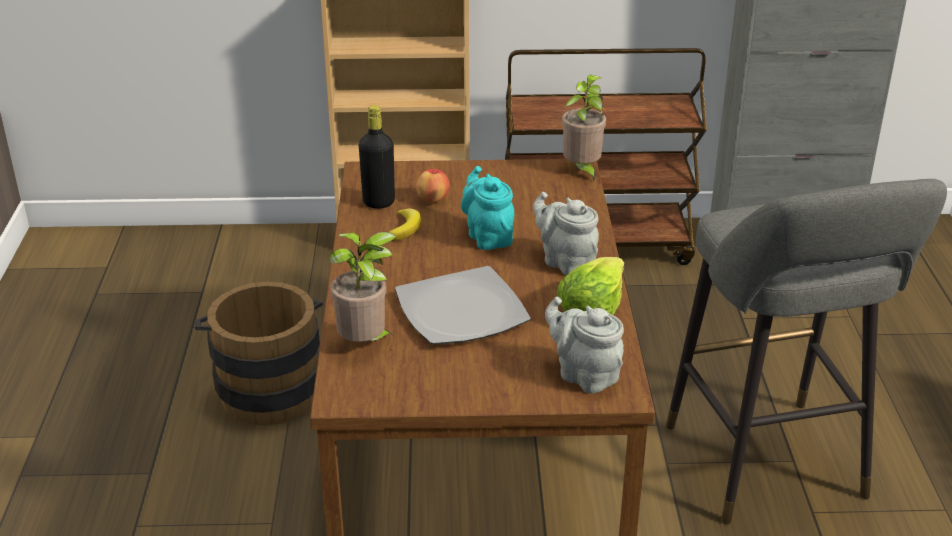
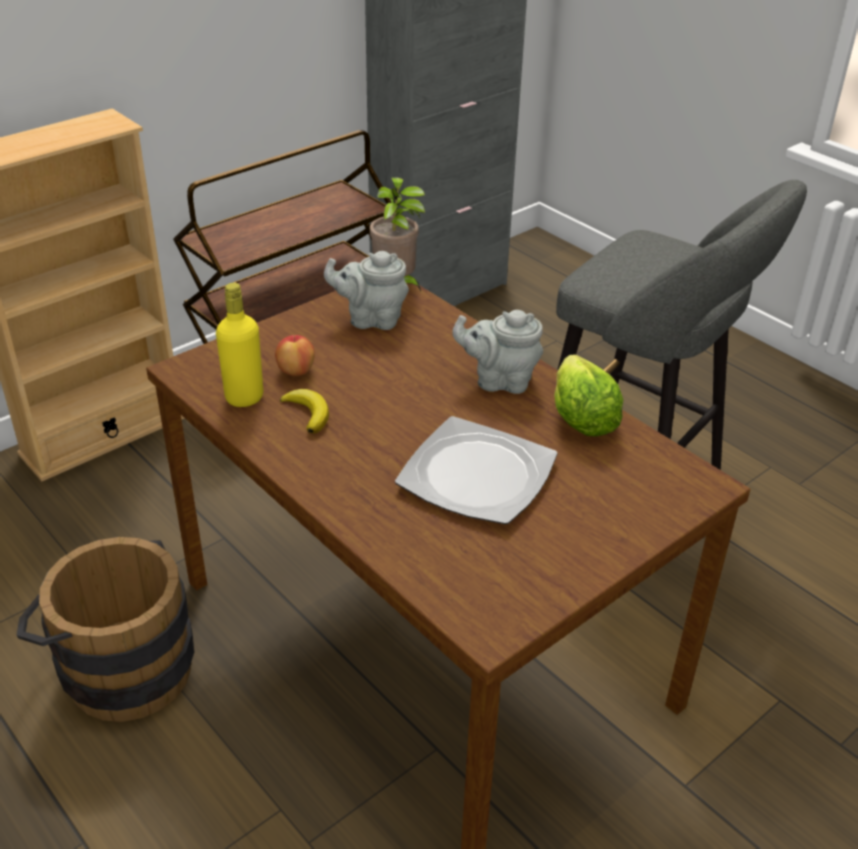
camera: 40 degrees left, 5 degrees up
(365, 344) = (435, 559): potted plant -> none
(378, 202) = (244, 397): black bottle -> yellow bottle
(488, 236) = (399, 387): turquoise teapot -> none
(584, 375) = (658, 484): grey teapot -> grey teapot (371, 319)

